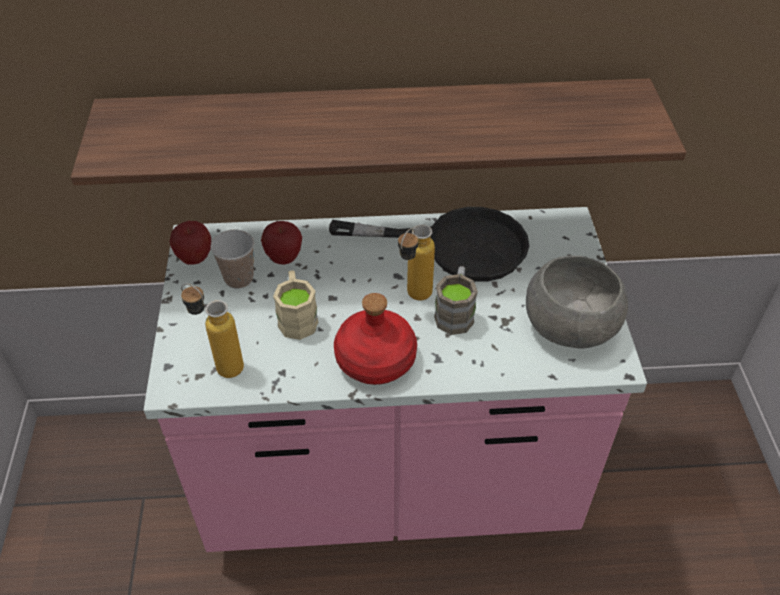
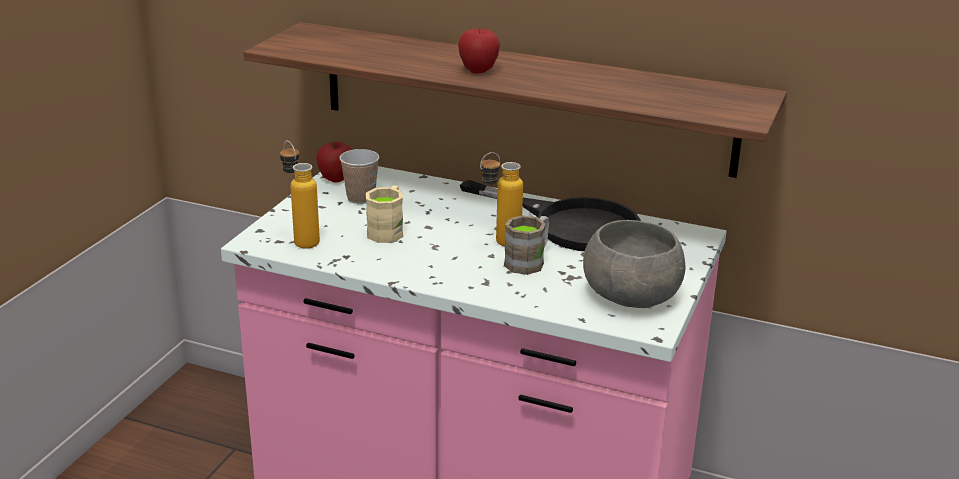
camera: 25 degrees right, 20 degrees down
(284, 258) = (409, 196): apple -> apple (478, 71)
(376, 360) = (431, 269): red bottle -> none

